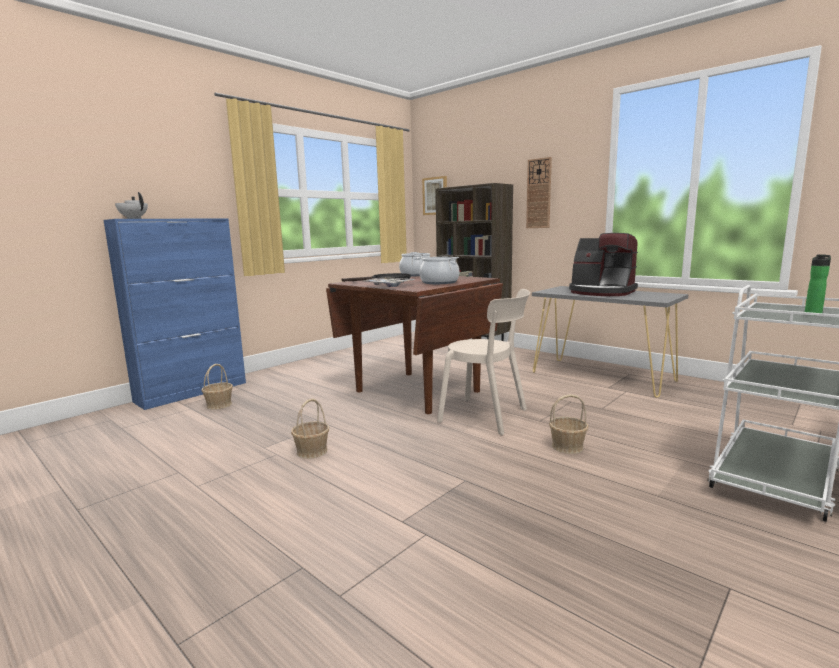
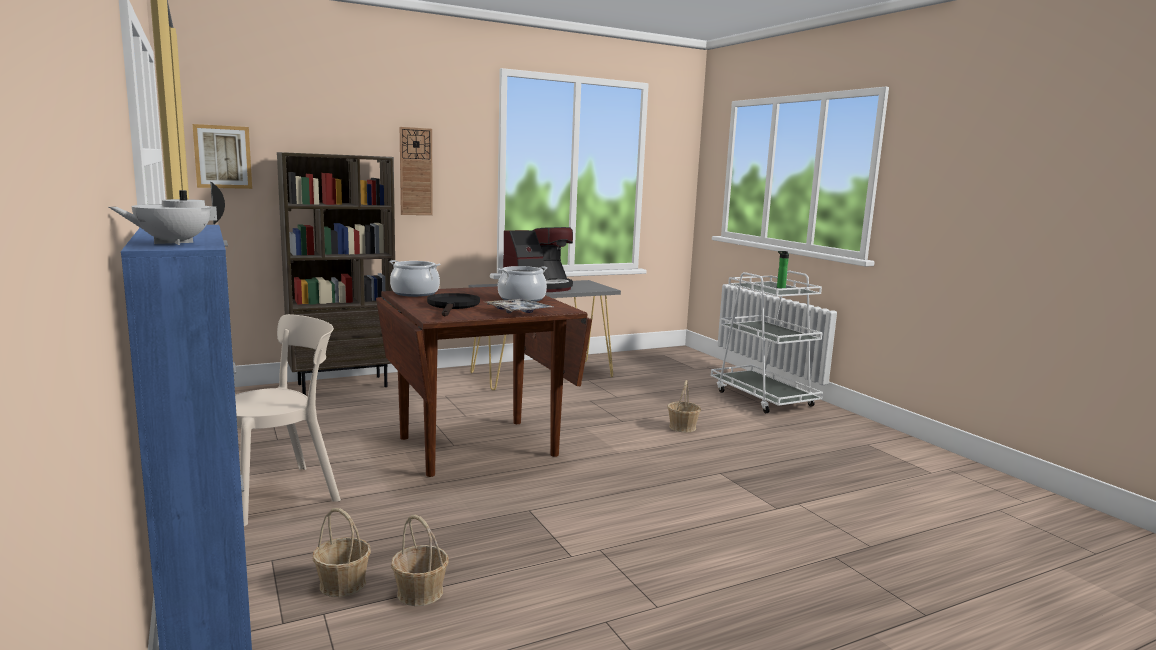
camera: 70 degrees left, 0 degrees up
(311, 451) = (608, 528): basket -> basket (420, 593)
(487, 416) = (592, 435): beige chair -> beige chair (282, 493)

